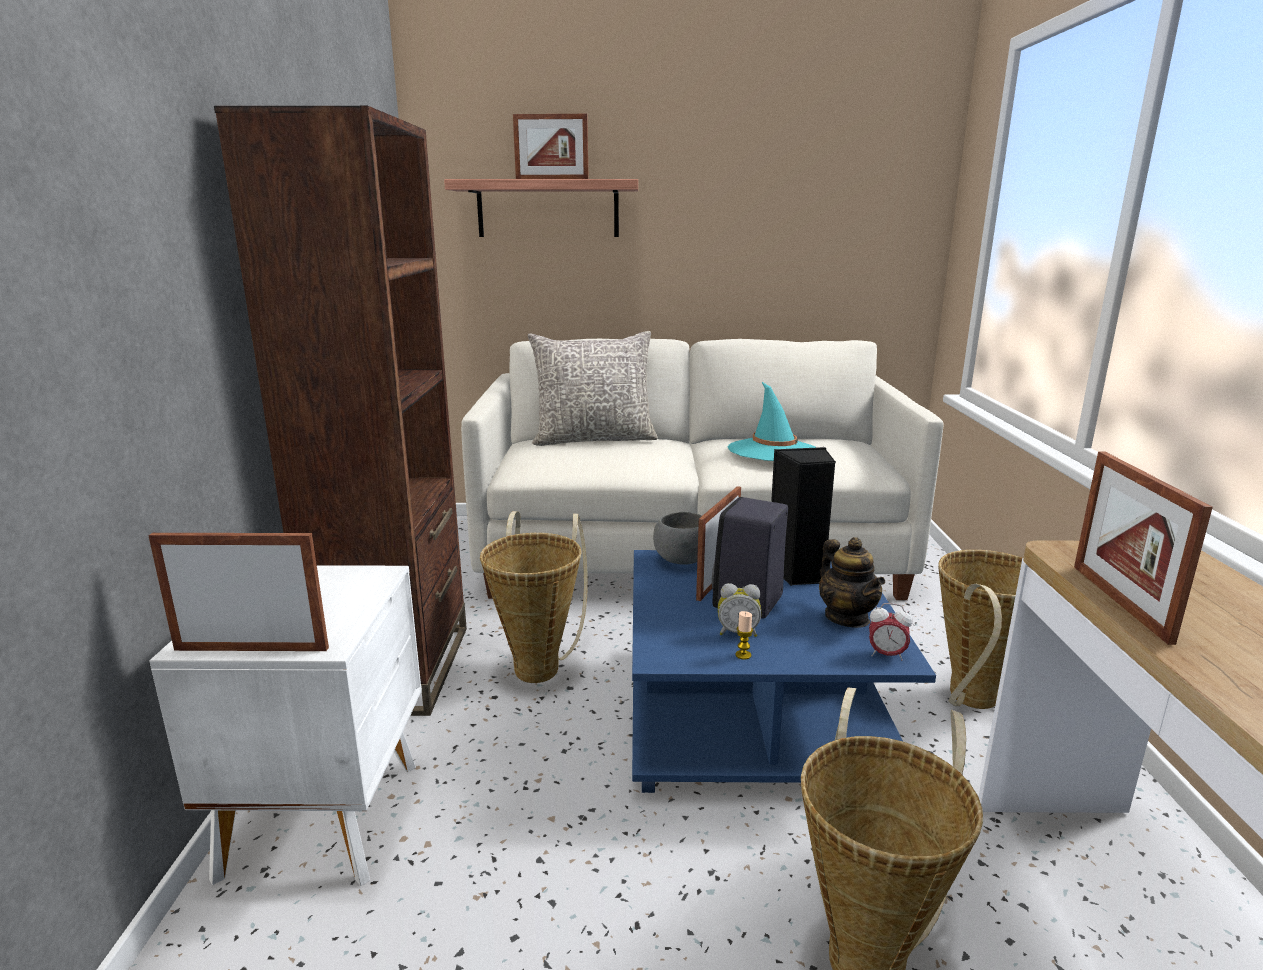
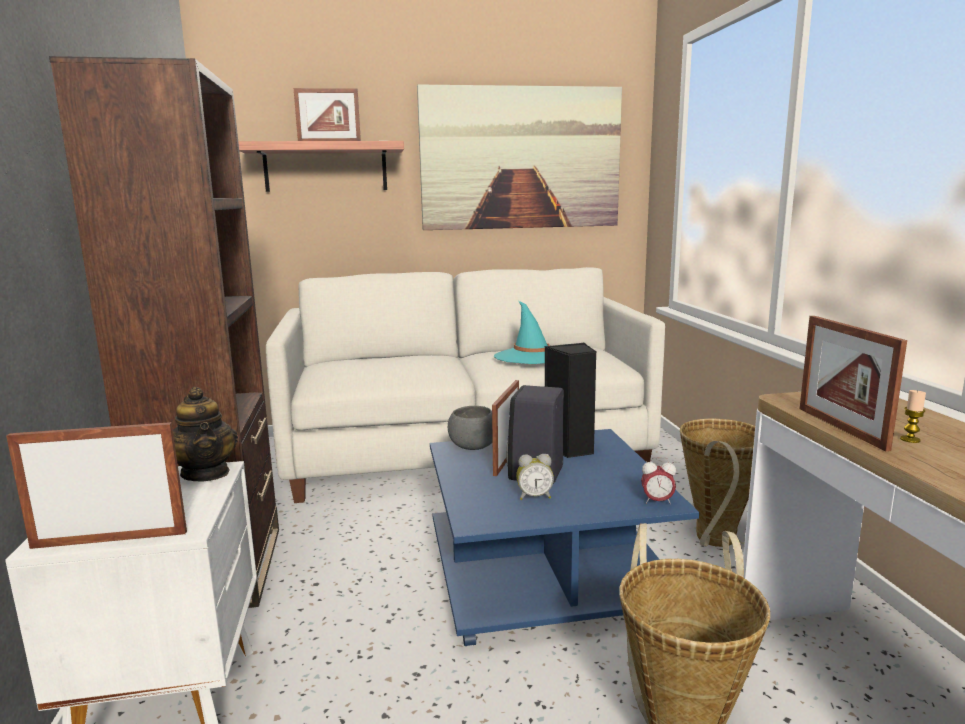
camera: 10 degrees left, 5 degrees down
(539, 665) = (352, 553): basket -> none
(594, 439) = (378, 358): grey pillow -> none
(743, 655) = (543, 513): candle -> candle (910, 439)
(785, 200) = (521, 158): none -> picture
(847, 617) = (619, 477): teapot -> teapot (206, 473)

